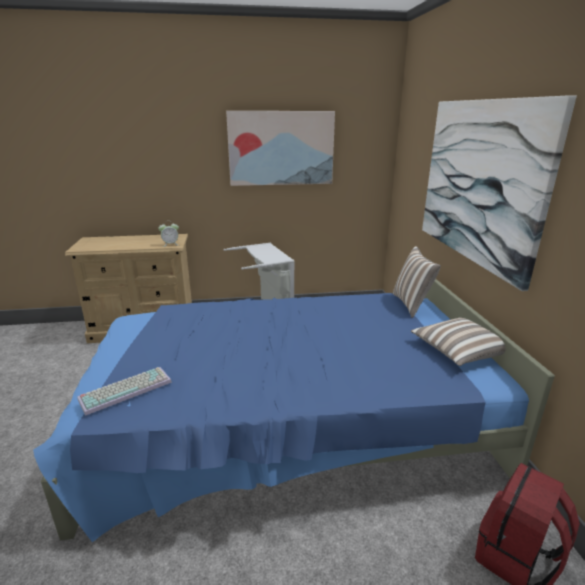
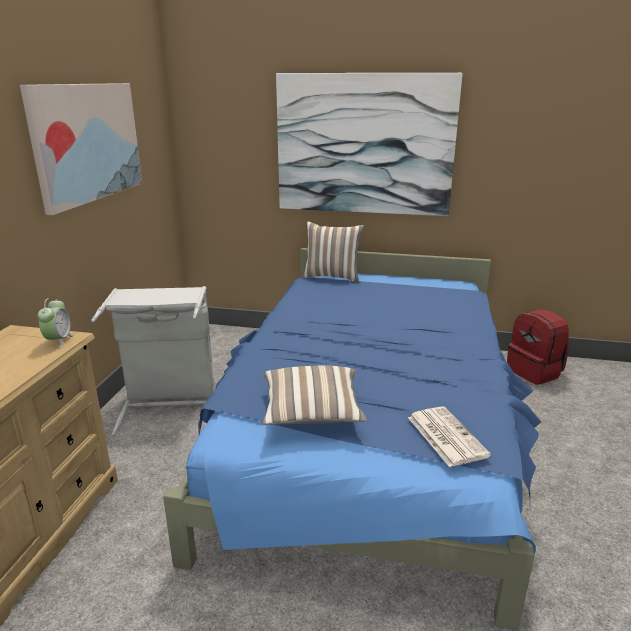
camera: 70 degrees left, 0 degrees up
(126, 389) = (445, 436): keyboard -> newspaper
(458, 353) = (421, 284): pillow -> pillow (312, 412)

